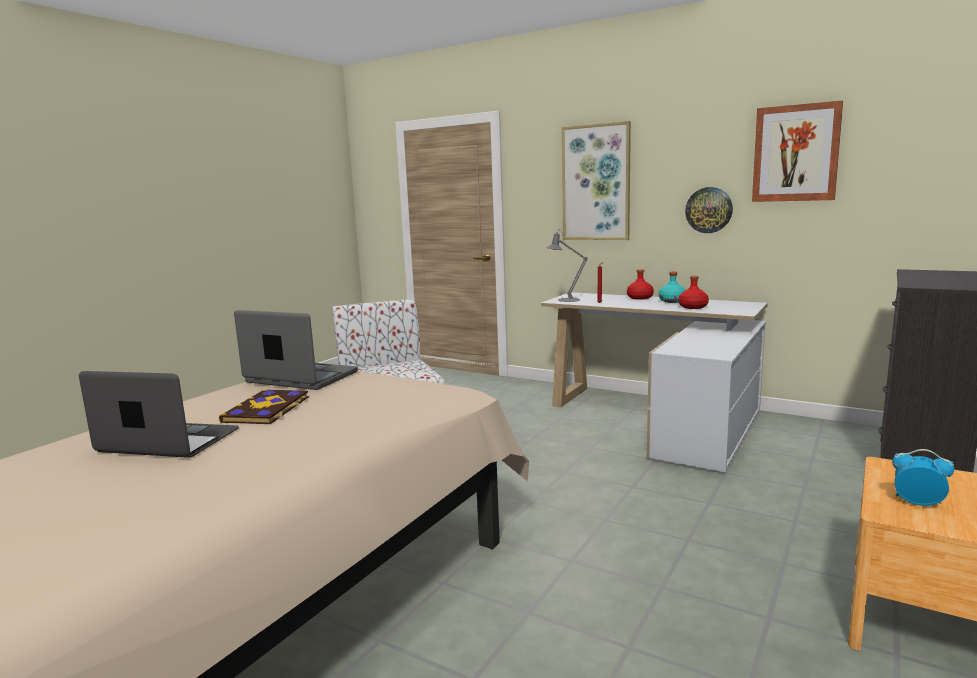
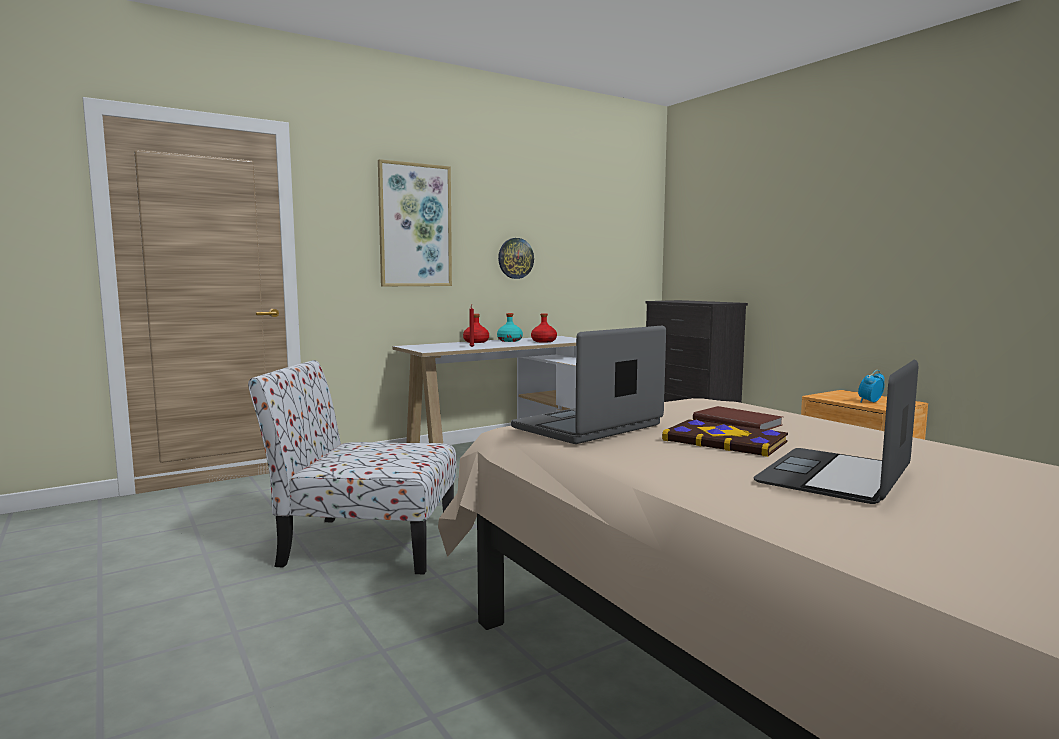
camera: 65 degrees left, 5 degrees down
(342, 407) = (737, 422): none -> brown book
(565, 300) = (432, 349): grey table lamp -> none
(795, 153) = (570, 216): picture -> none

